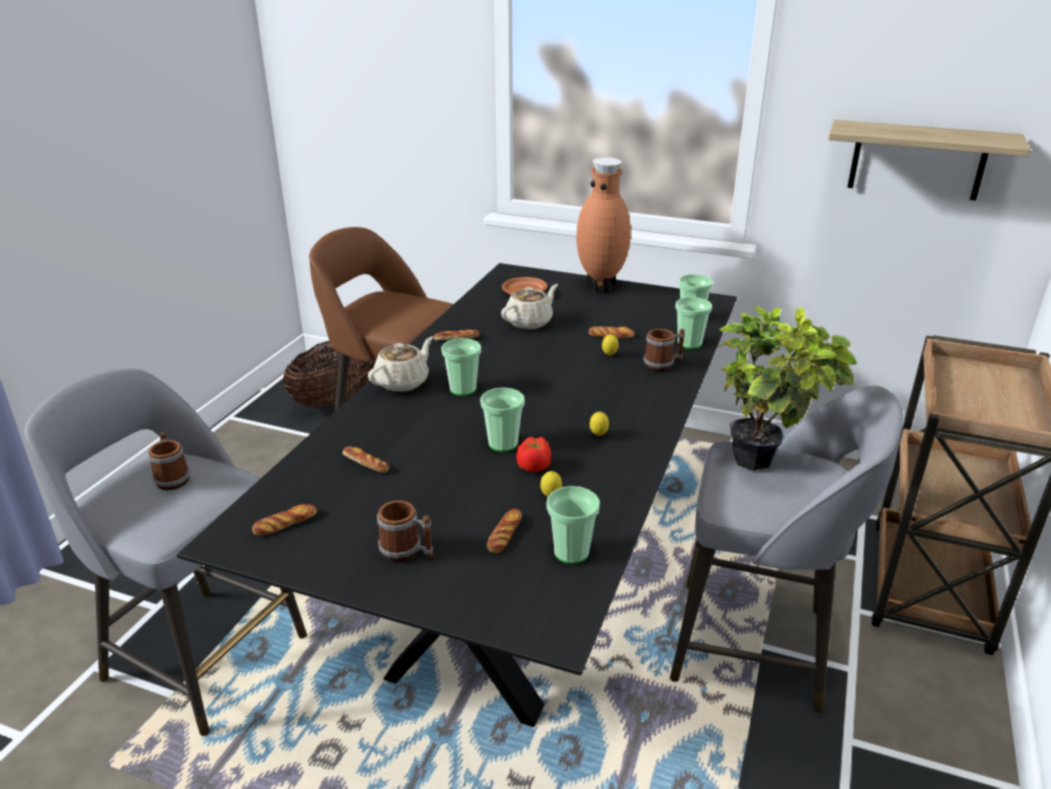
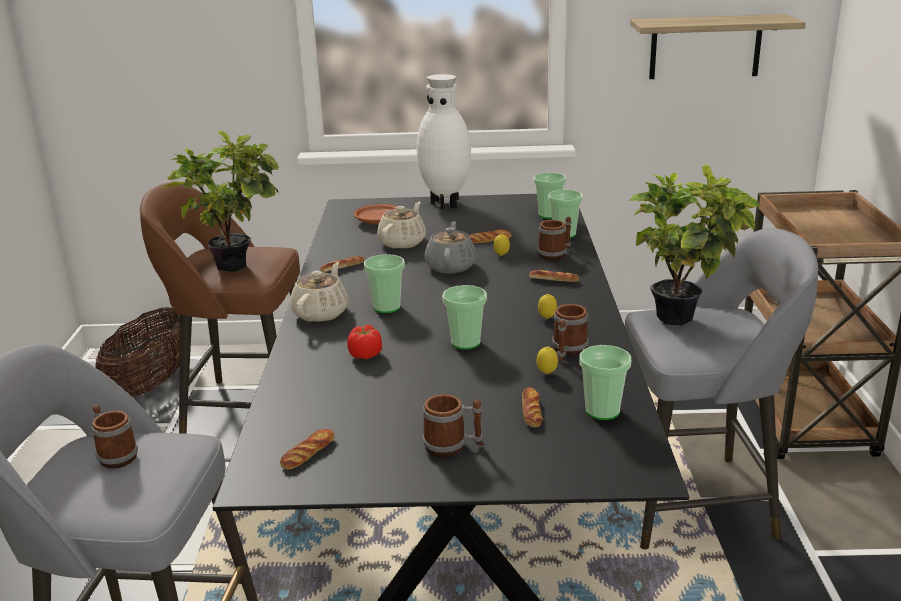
camera: 20 degrees left, 5 degrees down
(366, 463) = (345, 386): bread -> bread (553, 280)
(393, 312) = (237, 264): none -> potted plant
(534, 466) = (510, 354): tomato -> tomato (365, 354)
(553, 357) = (451, 266): none -> grey teapot
(589, 477) = (567, 351): none -> mug
(602, 287) = (446, 204): brown vase -> white vase

